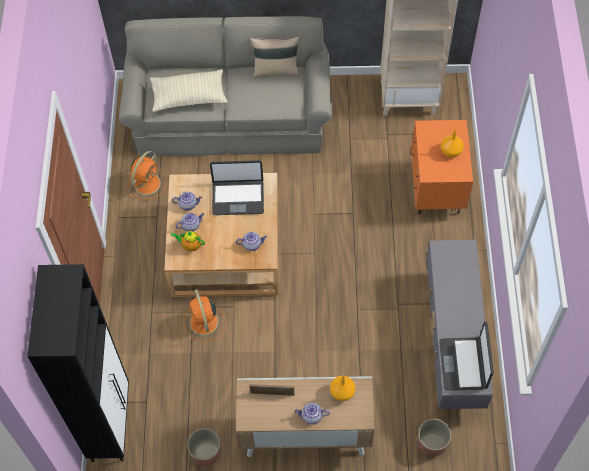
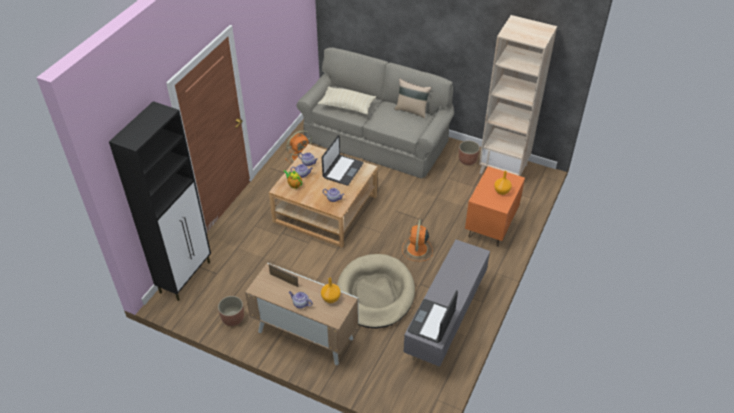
camera: 25 degrees right, 15 degrees down
(204, 323) = (283, 244): orange fan -> orange fan (417, 249)
(238, 197) = (342, 170): laptop -> laptop turned 90 degrees counterclockwise
(354, 341) = (375, 293): none -> beige dog bed
(432, 444) = (390, 379): planter -> planter (467, 160)

